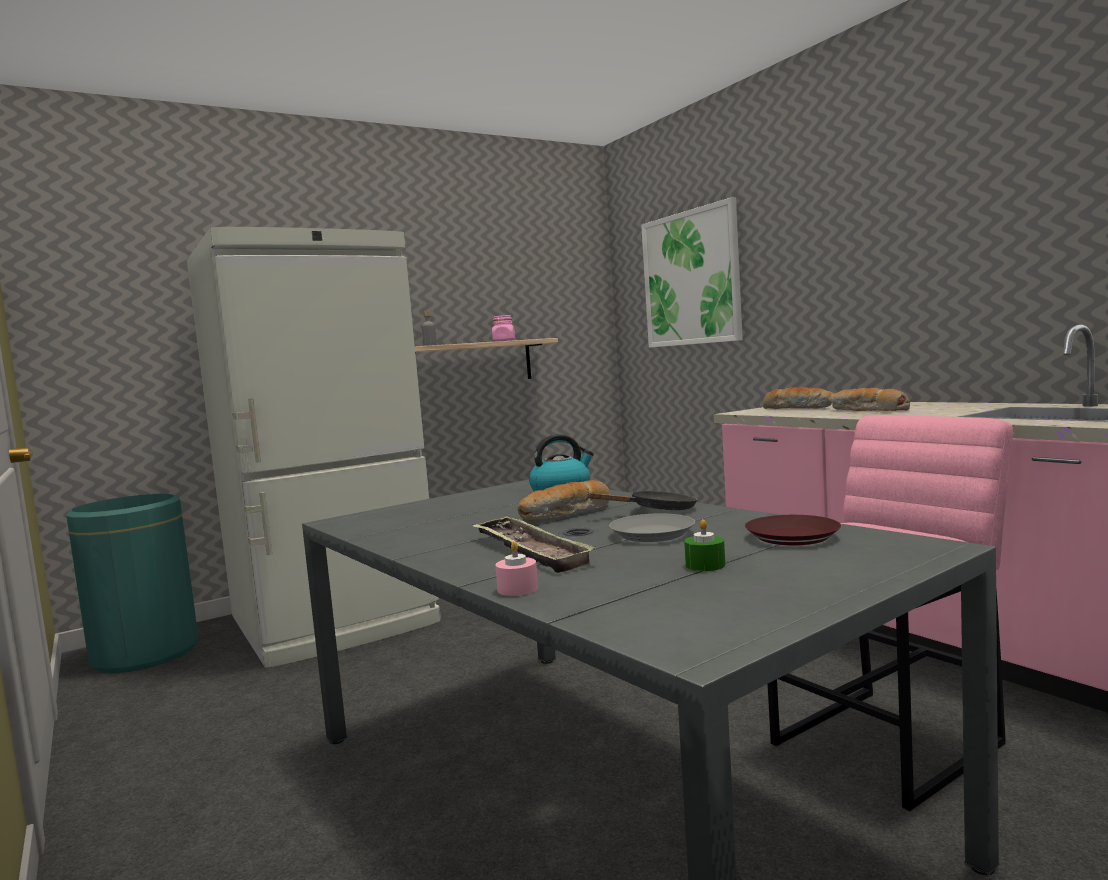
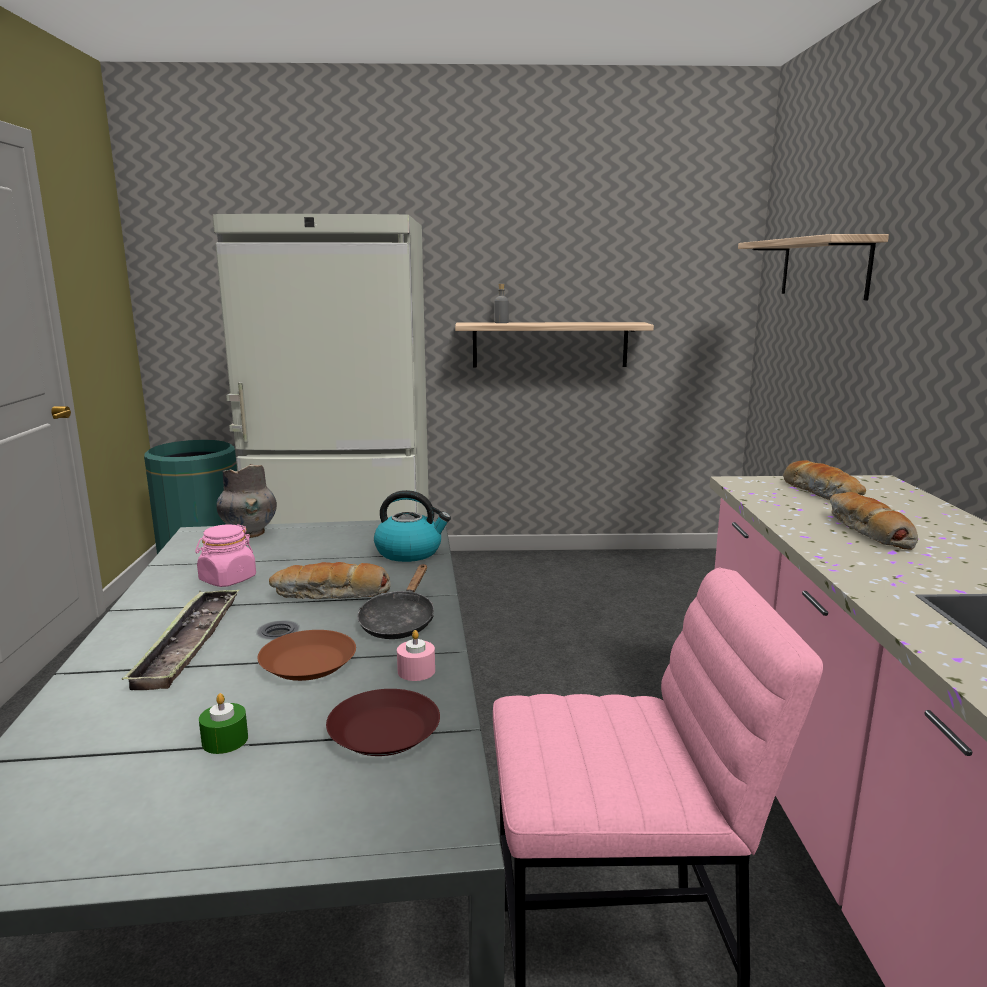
camera: 30 degrees right, 10 degrees up
(387, 512) = (249, 533): none -> grey vase
(504, 341) = (589, 323): pink jar -> pink jar (227, 579)
(517, 589) = (65, 700): pink candle -> pink candle (416, 671)
(652, 534) = (307, 663): grey plate -> brown plate
(657, 510) = (399, 622): black frying pan -> black frying pan turned 90 degrees clockwise
(691, 278) = (823, 268): picture -> shelf

